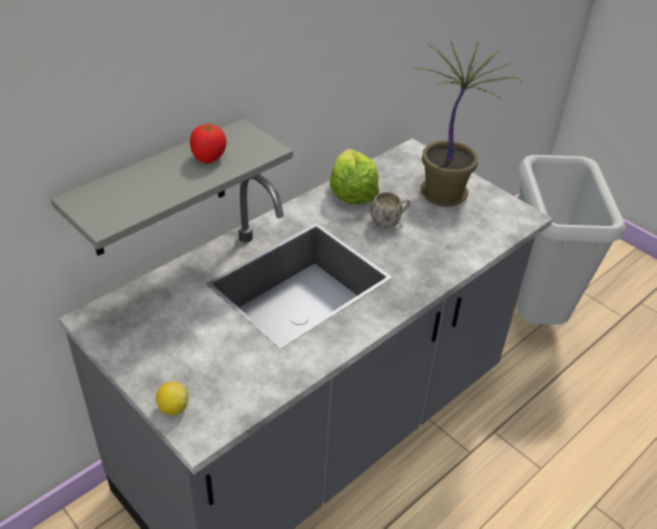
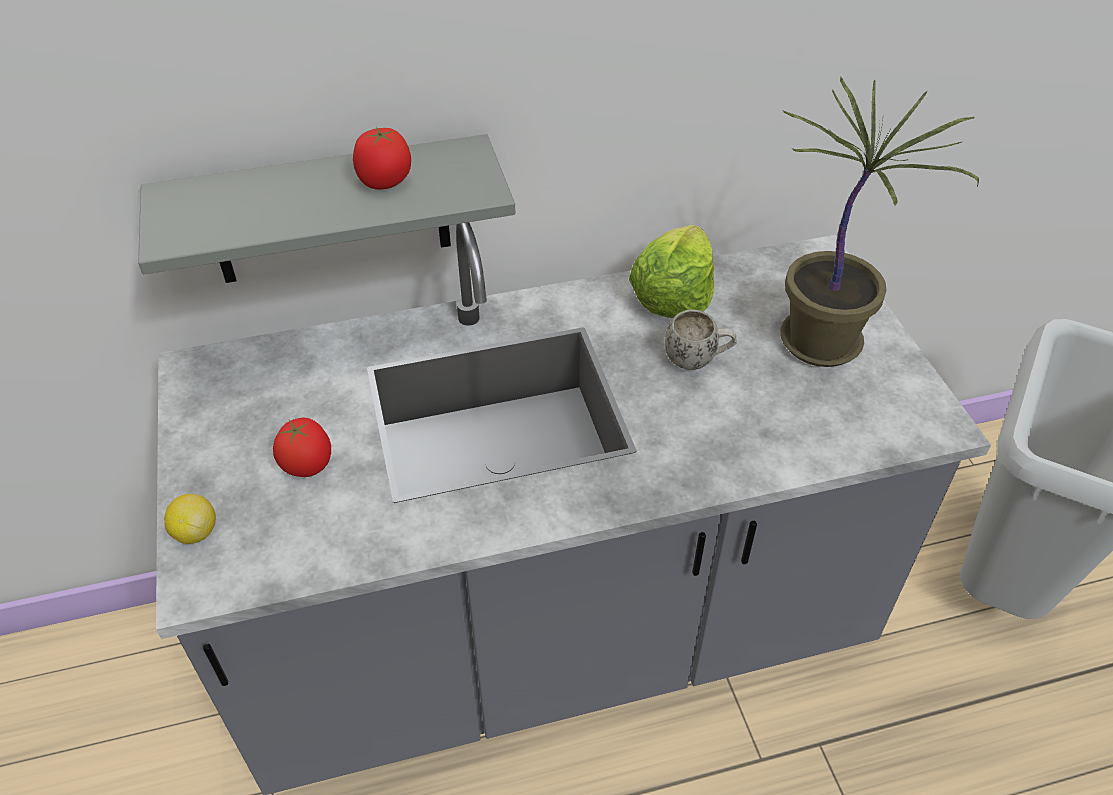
camera: 30 degrees right, 5 degrees up
(213, 347) = (307, 465): none -> tomato

